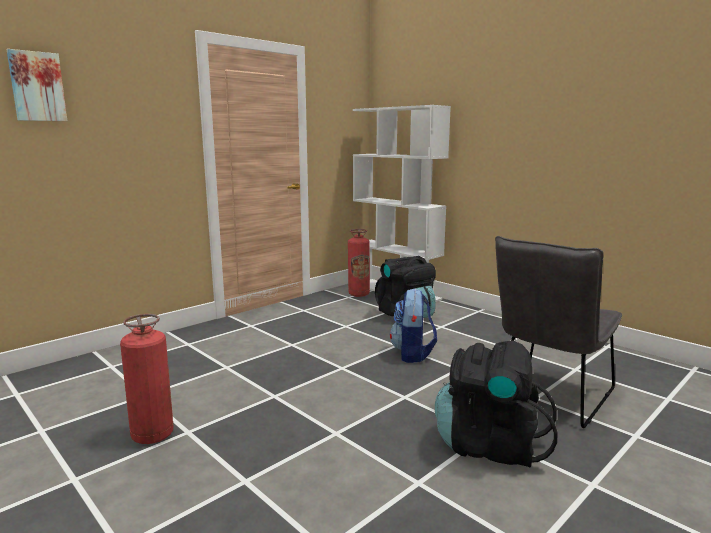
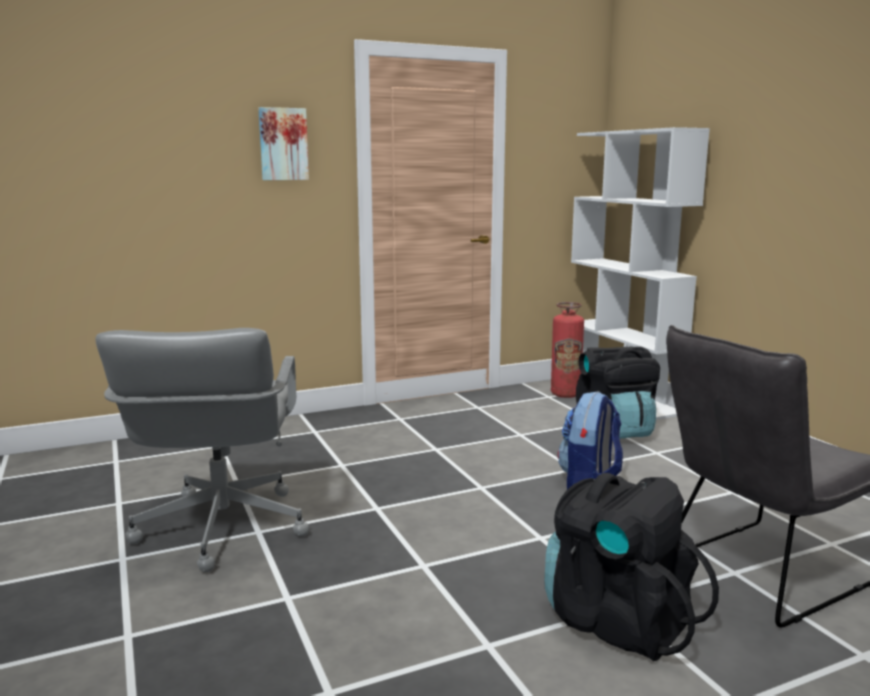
camera: 20 degrees right, 0 degrees up
(37, 86) = (165, 118): picture -> picture (283, 144)
(152, 435) = (220, 528): fire extinguisher -> grey office chair

